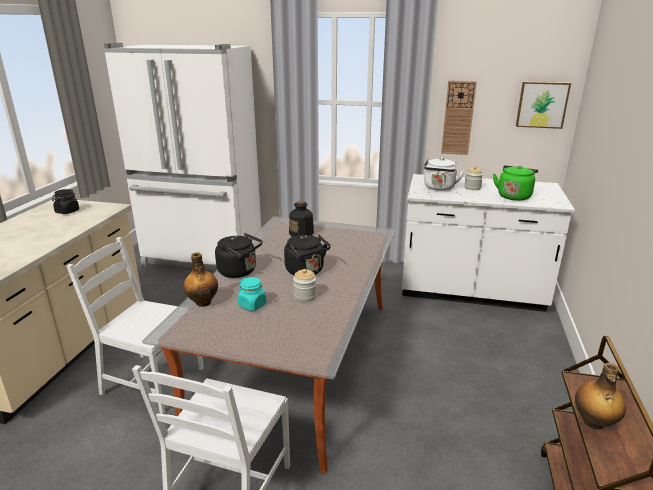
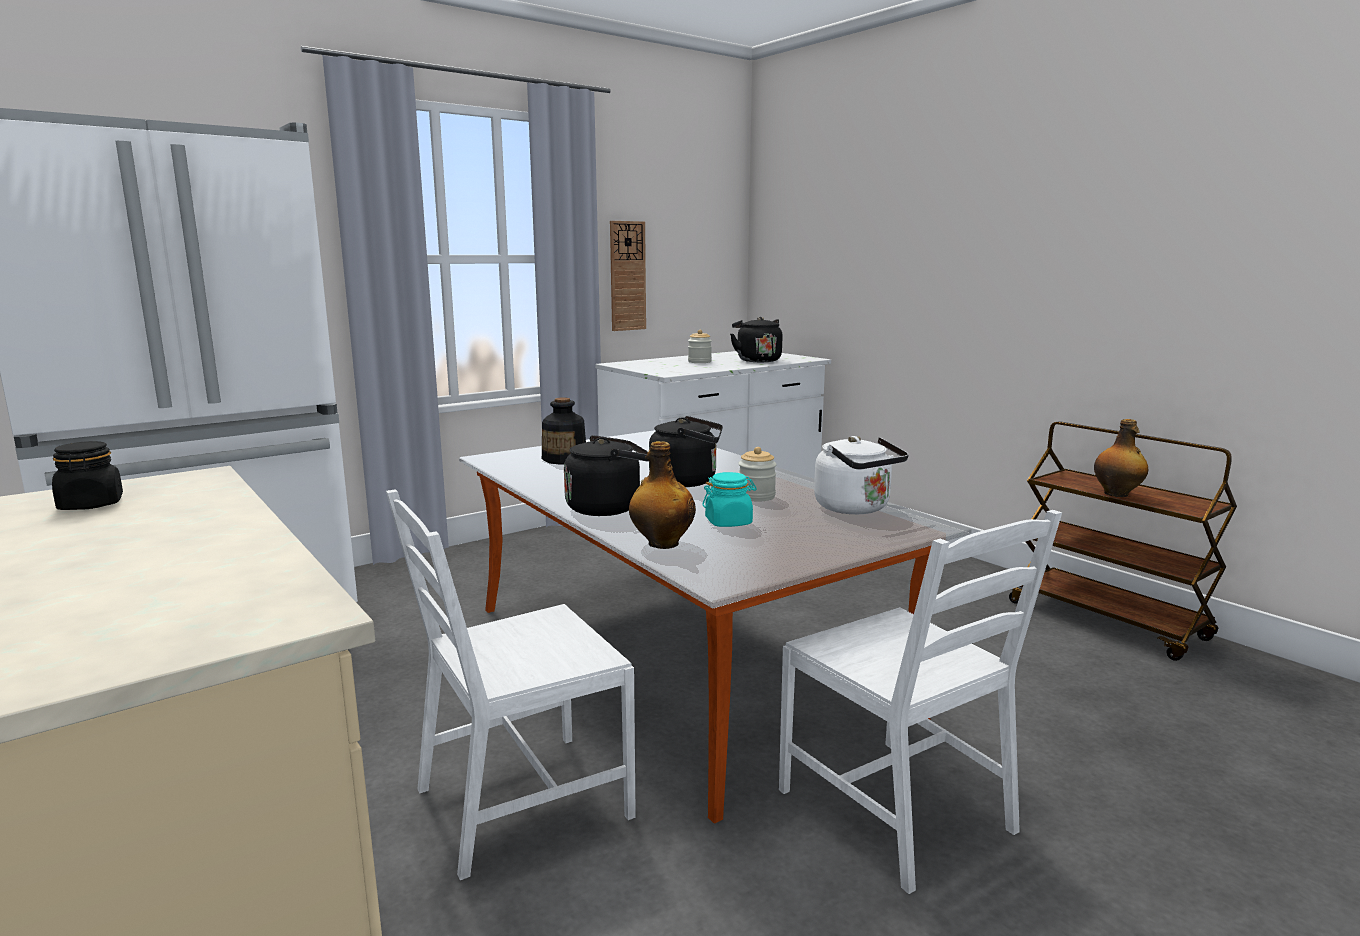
camera: 50 degrees left, 10 degrees down
(439, 188) = (669, 367): white kettle -> white kettle (856, 508)
(514, 196) = (757, 360): green kettle -> black kettle
(542, 104) = (715, 252): picture -> none

